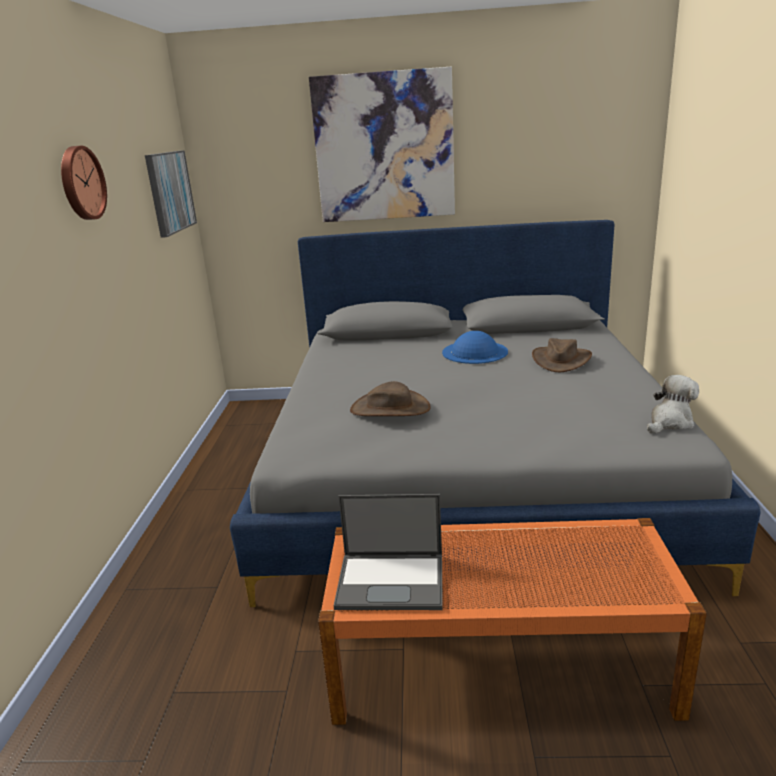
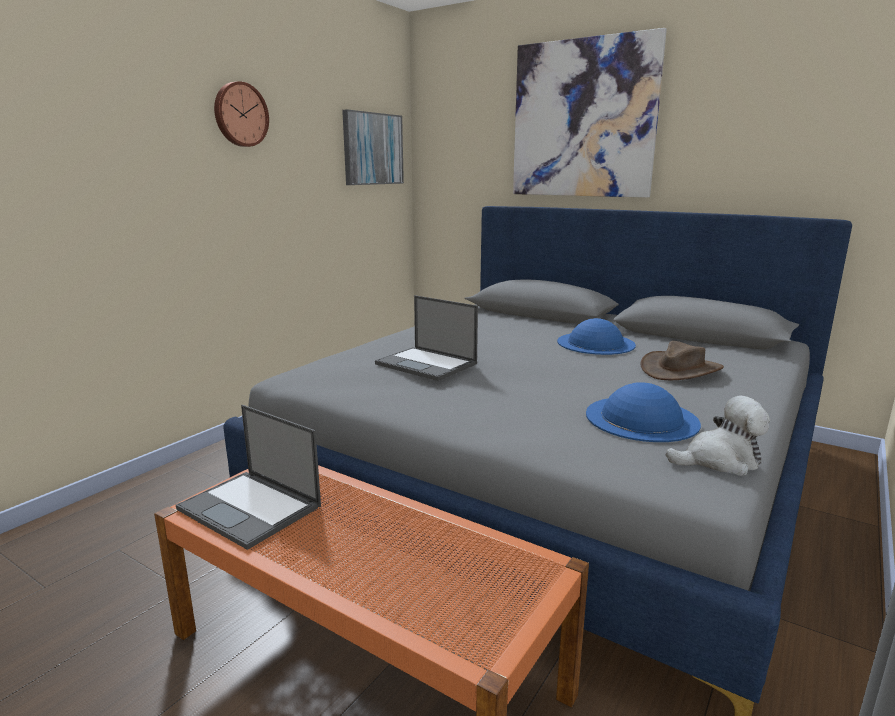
camera: 30 degrees right, 5 degrees down
(390, 408) = (427, 364): brown hat -> laptop
(593, 406) = (641, 418): none -> blue hat

